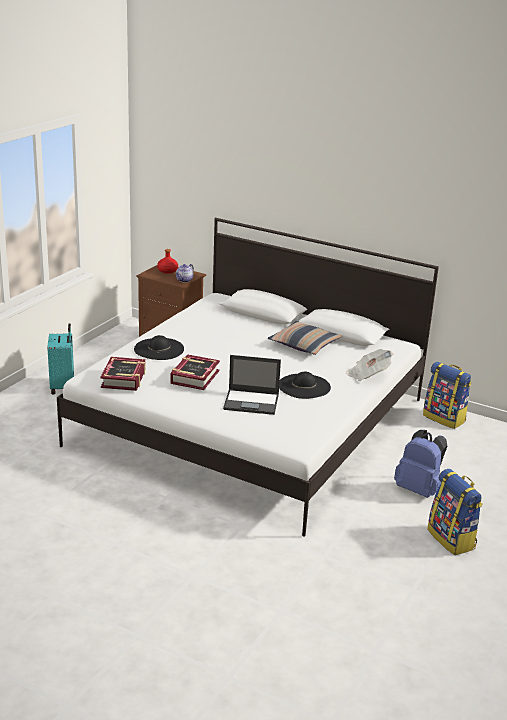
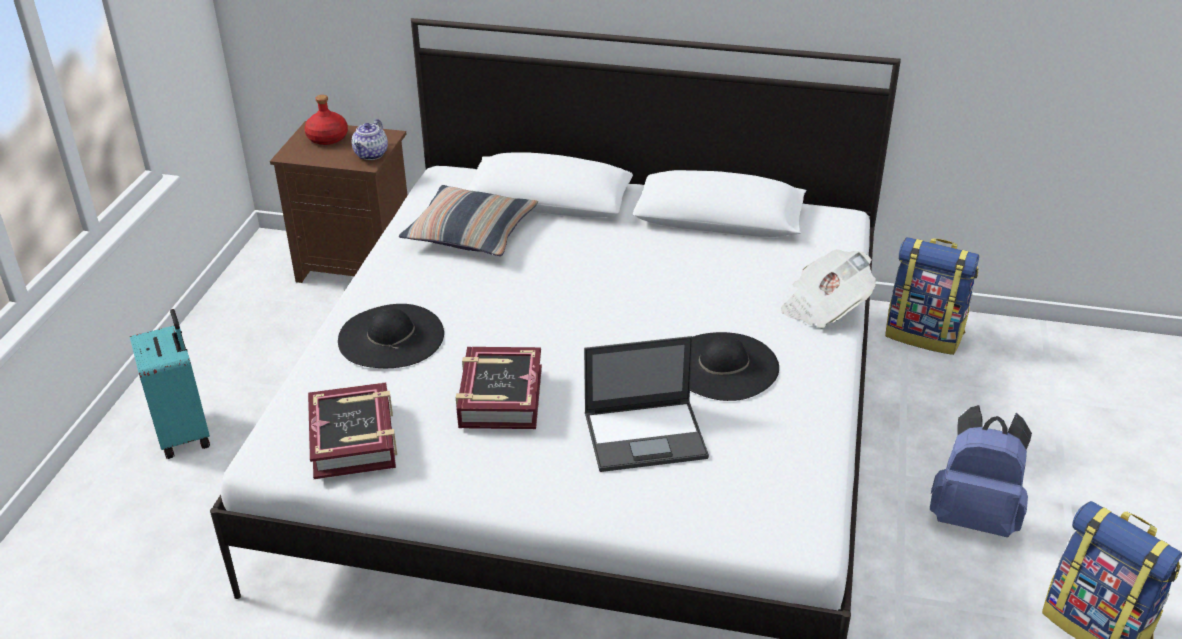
camera: 15 degrees left, 10 degrees up
(304, 345) = (667, 259): pillow -> pillow (471, 233)

